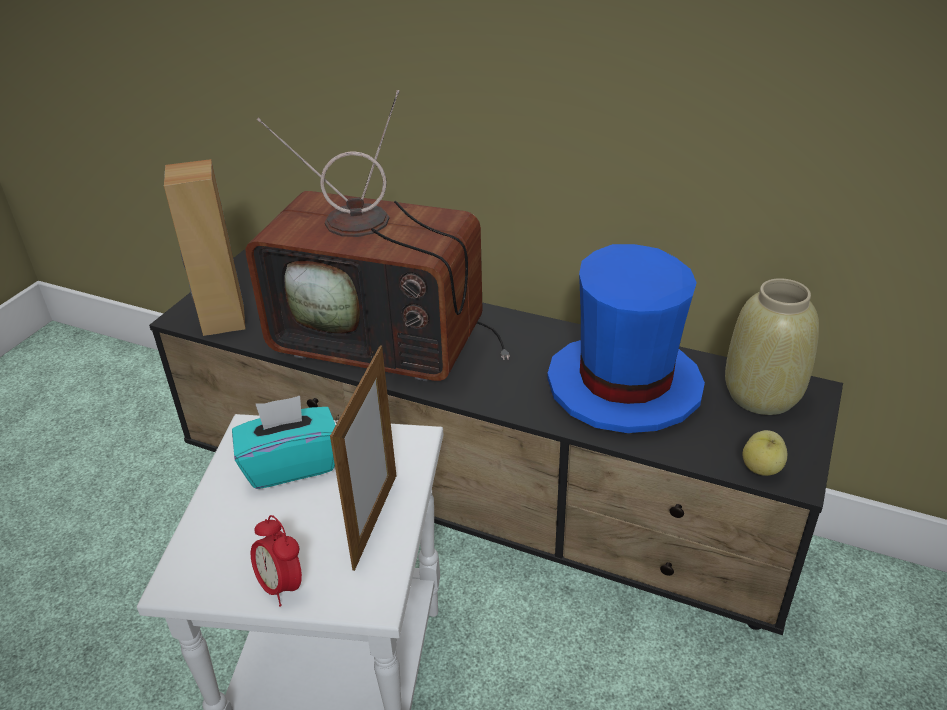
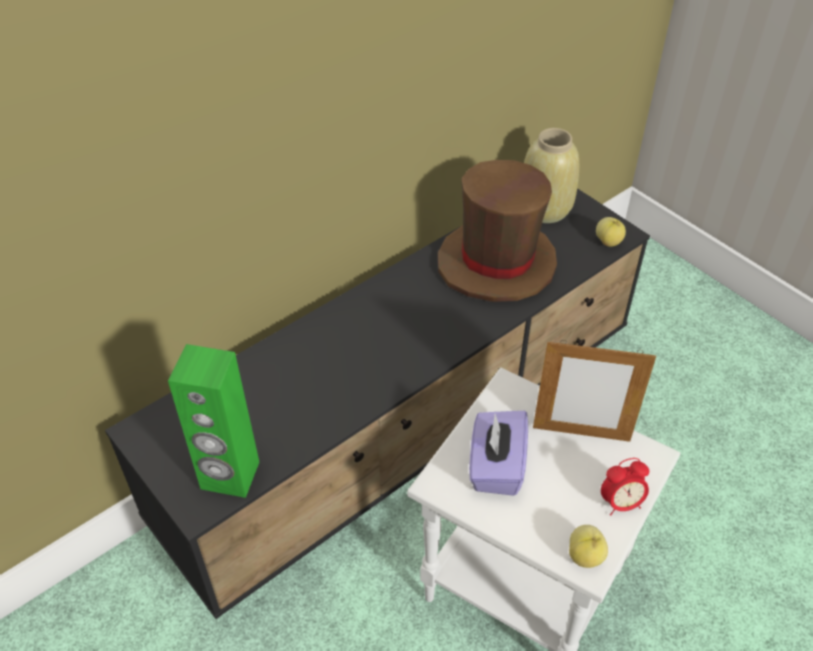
camera: 65 degrees left, 10 degrees up
(190, 573) = (585, 556): none -> apple
(223, 320) = (230, 476): brown speaker -> green speaker
(291, 464) = (496, 467): turquoise tissue box -> purple tissue box
(375, 520) = (581, 434): picture frame -> picture frame turned 150 degrees clockwise
(386, 341) = (353, 369): television -> none
(623, 386) = (496, 264): blue hat -> brown hat

